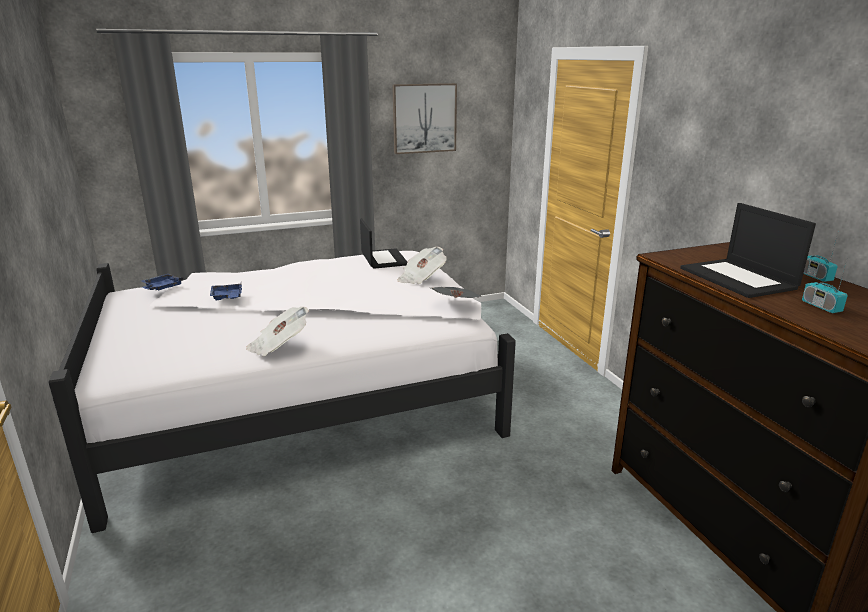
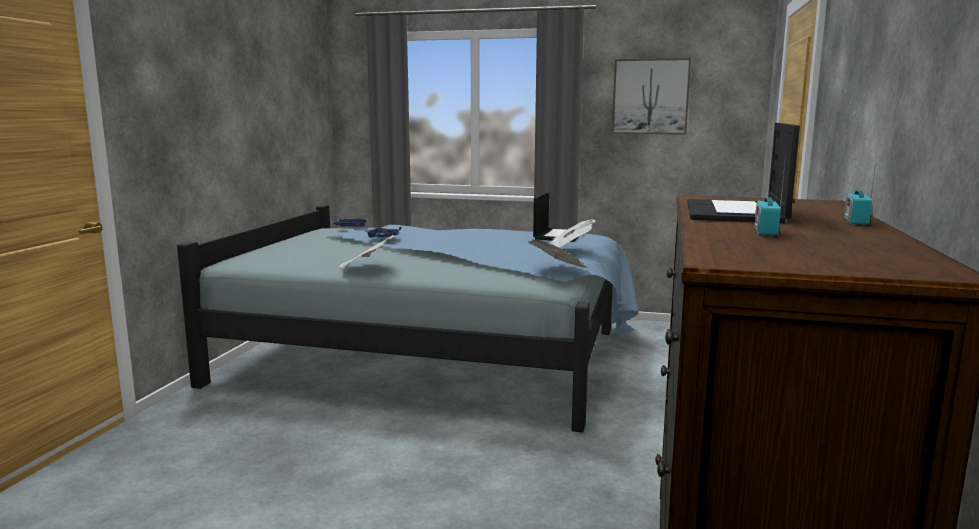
camera: 35 degrees right, 10 degrees down
(307, 395) = (438, 352): white bed -> blue bed

